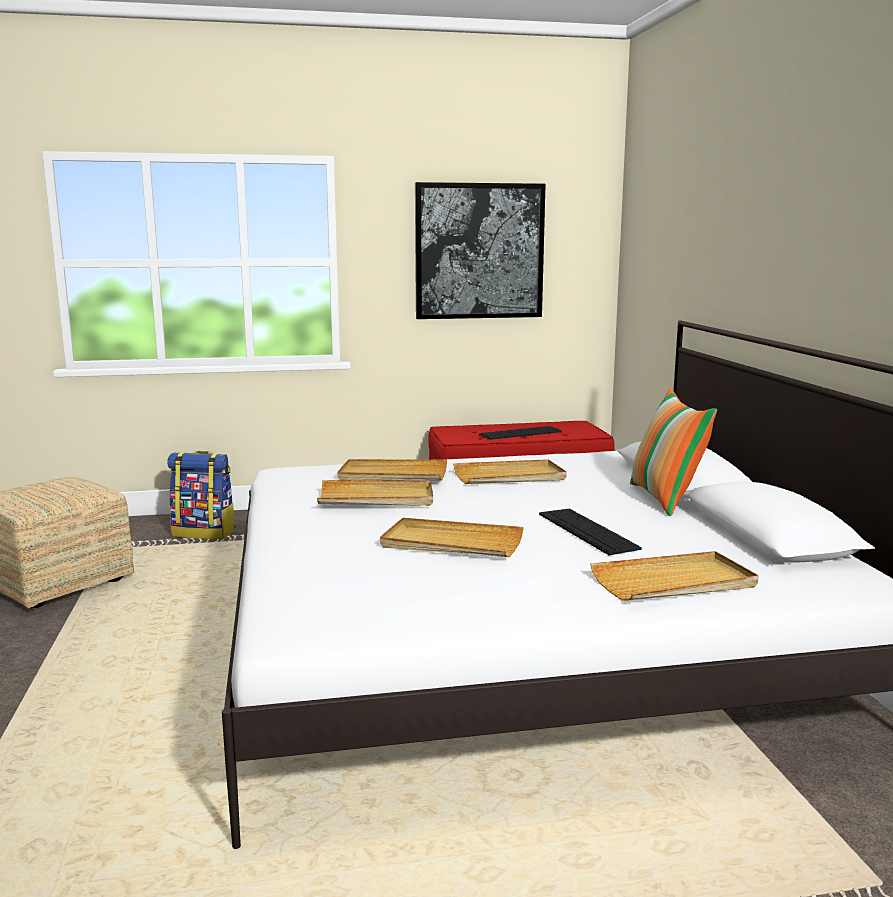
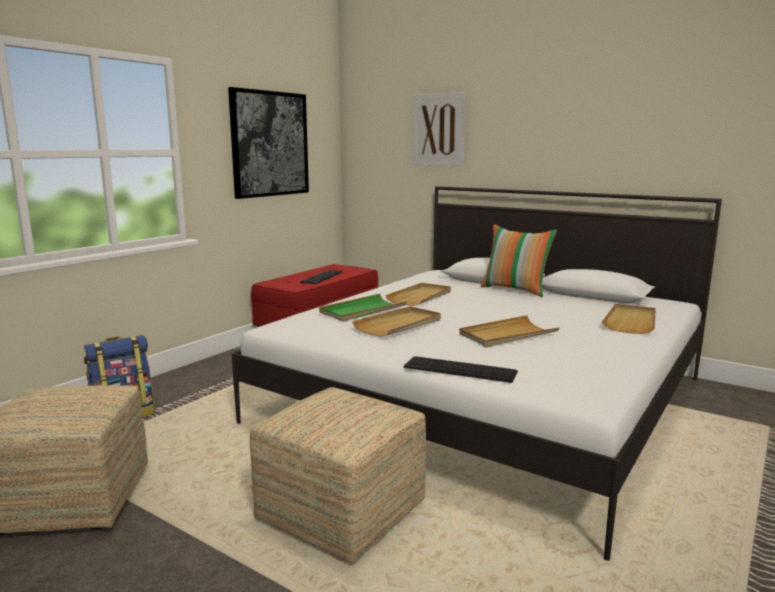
camera: 45 degrees left, 0 degrees up
(159, 678) = (343, 514): none -> ottoman
(392, 475) = (362, 311): beige tray -> green tray
(587, 531) = (537, 311): keyboard -> keyboard (460, 369)
(694, 232) = (439, 130): none -> picture

